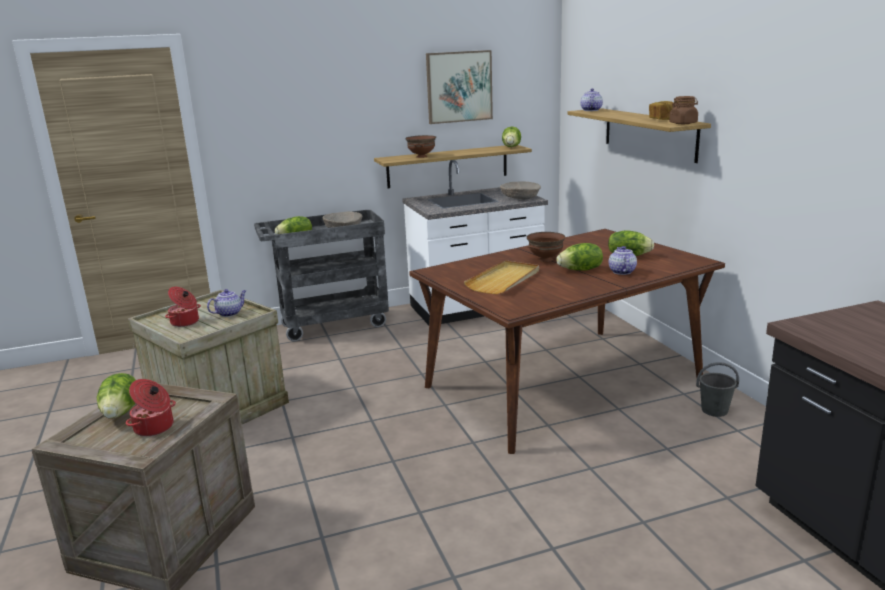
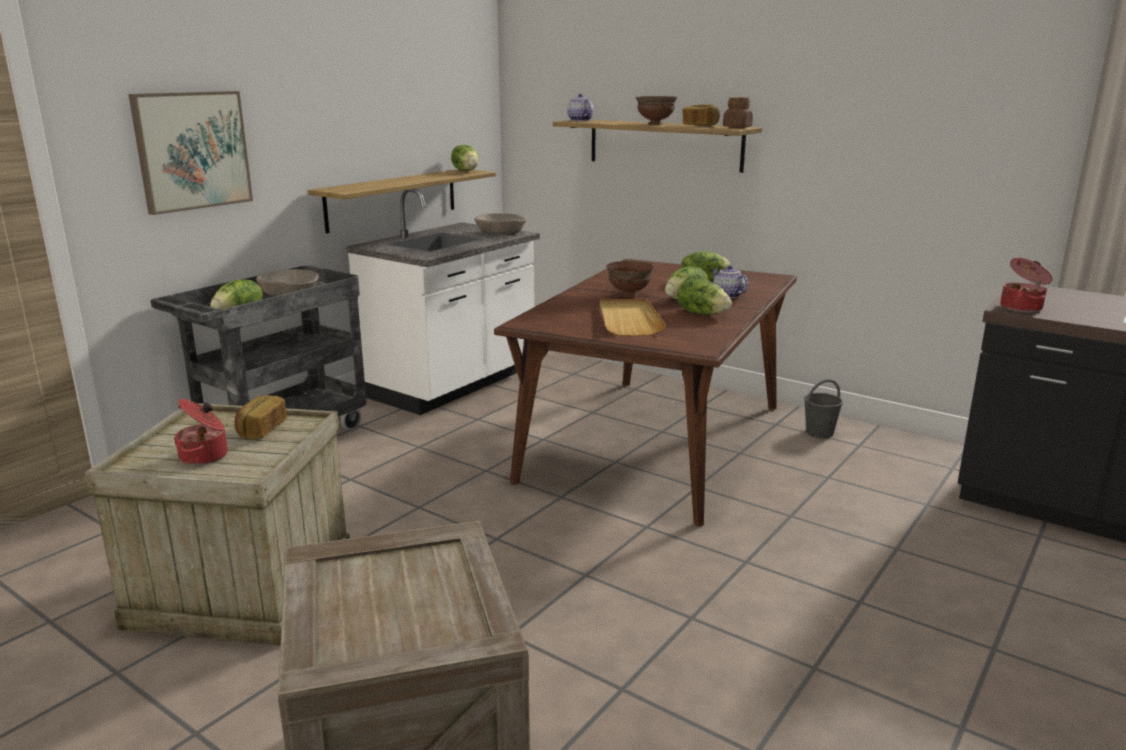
camera: 35 degrees left, 0 degrees up
(121, 411) = (342, 594): lettuce -> lettuce (702, 313)
(155, 428) = (436, 597): cooking pot -> cooking pot (1022, 308)
(229, 313) = (261, 430): teapot -> bread
(421, 156) = (376, 185): brown bowl -> brown bowl (654, 124)
(459, 87) = (401, 91): picture -> picture (192, 150)

